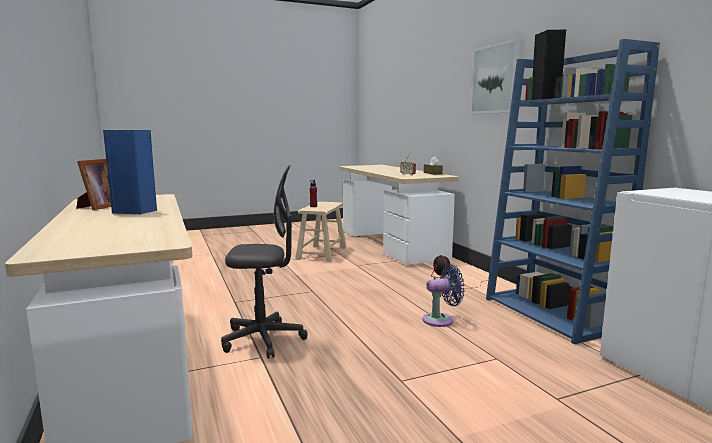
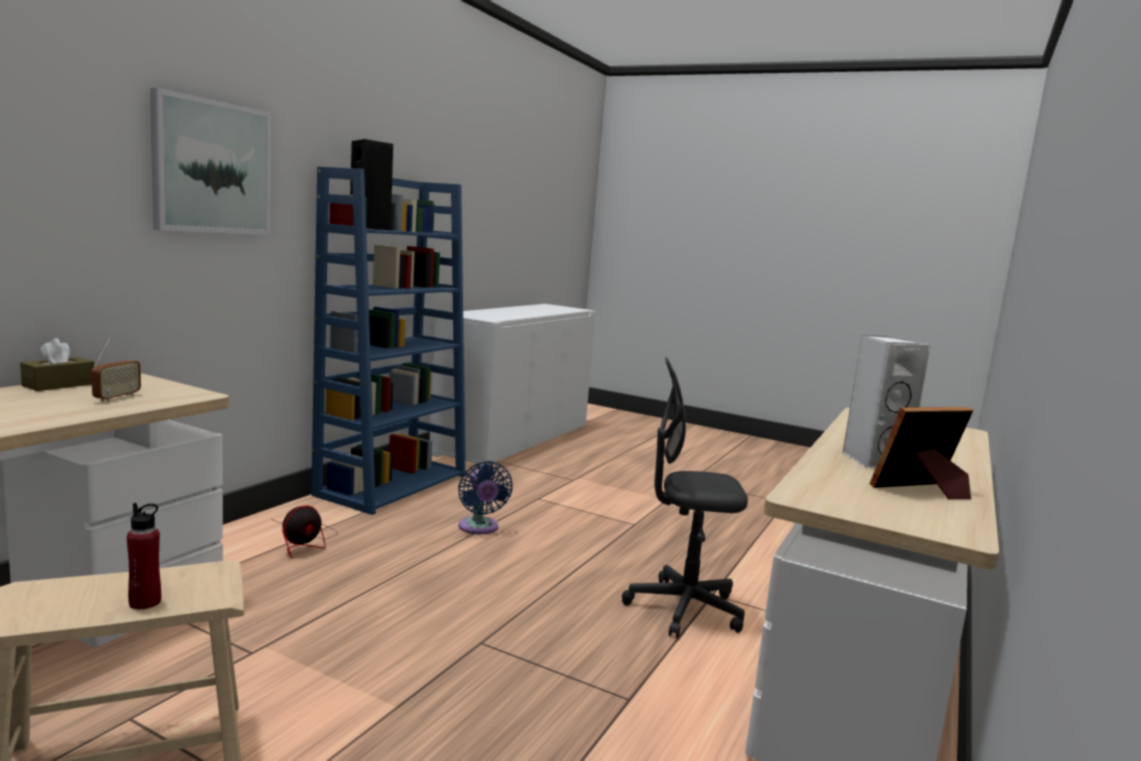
camera: 130 degrees left, 0 degrees up
(136, 211) = (872, 460): blue speaker -> white speaker
(263, 340) = (683, 609): grey office chair -> grey office chair turned 45 degrees counterclockwise
(441, 320) = (479, 528): blue fan -> blue fan turned 150 degrees counterclockwise

